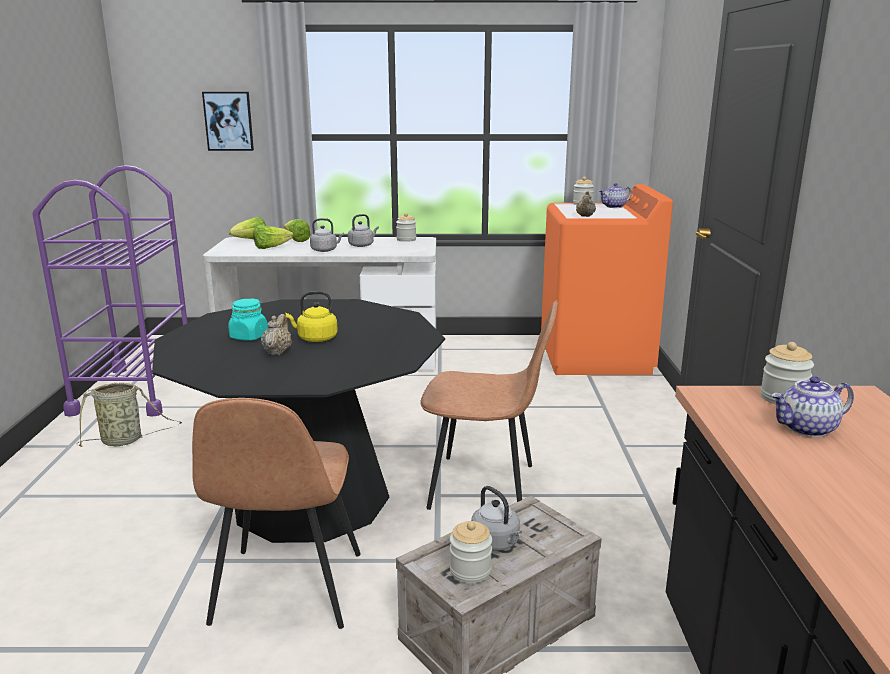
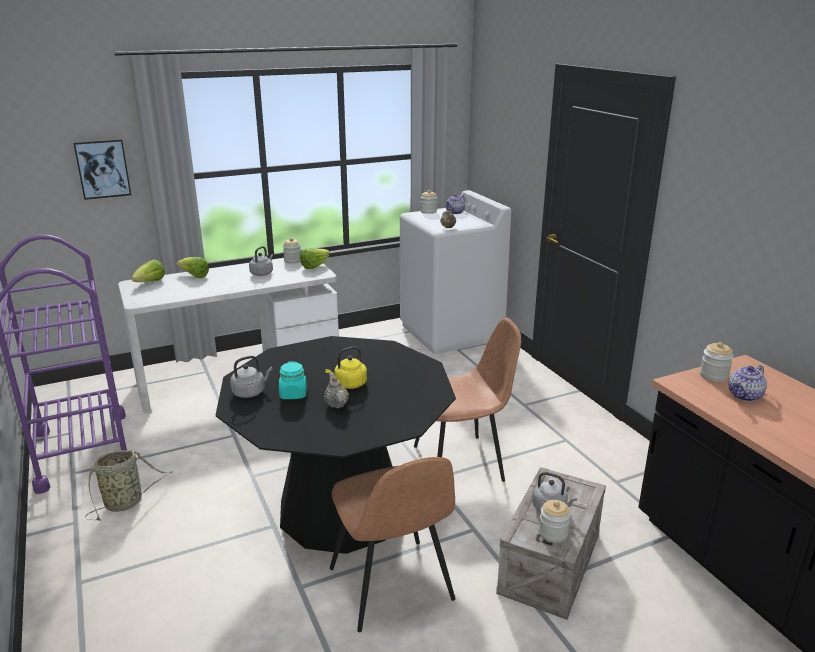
camera: 25 degrees left, 5 degrees up
(271, 248) = (182, 289): lettuce -> lettuce (315, 266)
(325, 250) = (237, 284): grey kettle -> grey kettle (250, 392)
(595, 357) = (451, 332): orange washing machine -> white washing machine

